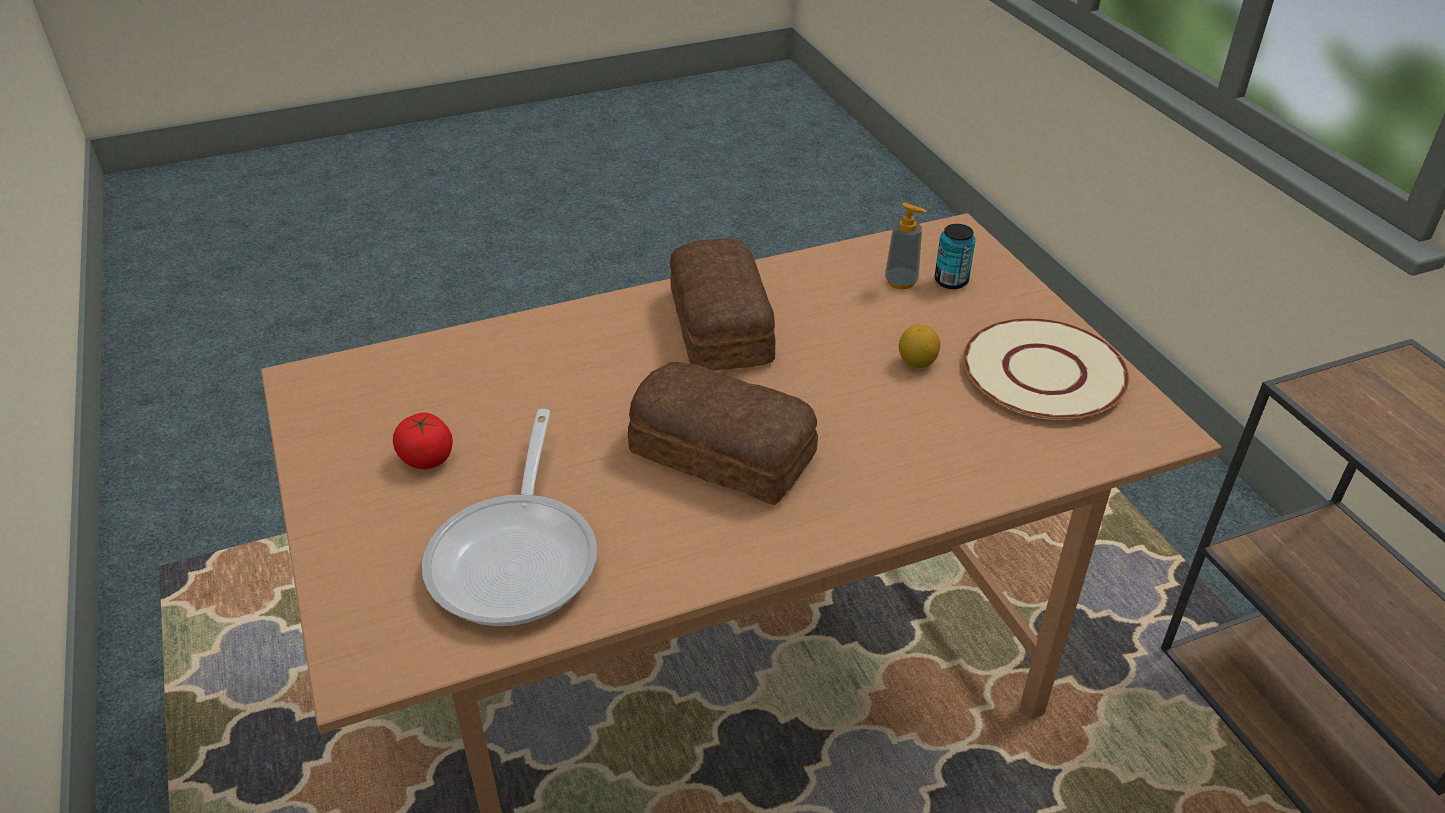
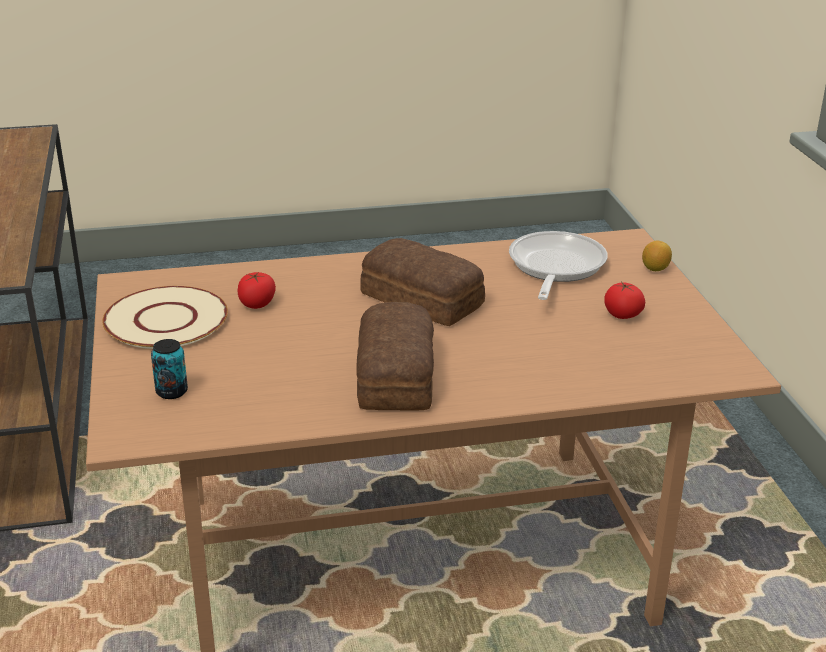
camera: 170 degrees left, 10 degrees down
(901, 282) = (216, 396): soap dispenser -> none
(917, 363) = (253, 335): lemon -> lemon (655, 269)
(948, 414) = (257, 304): none -> tomato

